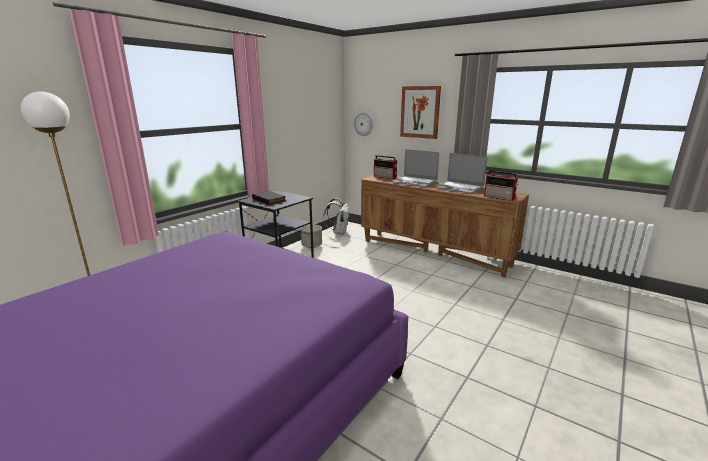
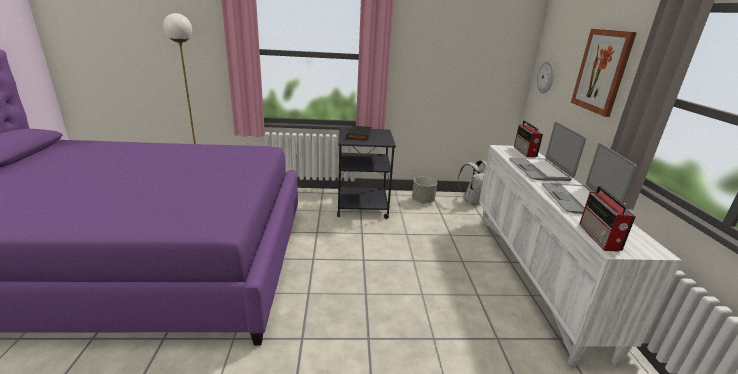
camera: 50 degrees right, 5 degrees up
(432, 253) = (531, 276): brown dresser -> white dresser

